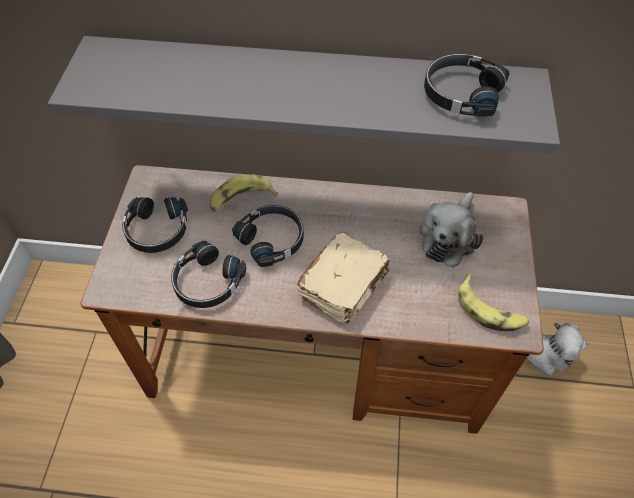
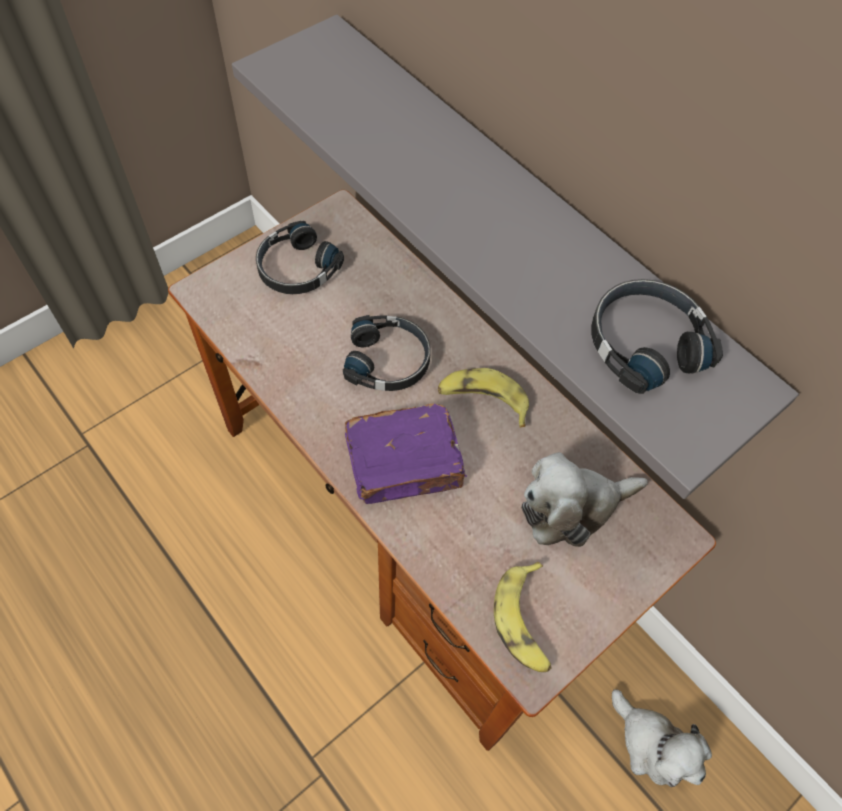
camera: 40 degrees right, 5 degrees up
(207, 282) = (286, 353): black headphones -> none
(241, 199) = (403, 297): banana -> banana (482, 400)
(344, 285) = (405, 464): beige book -> purple book

